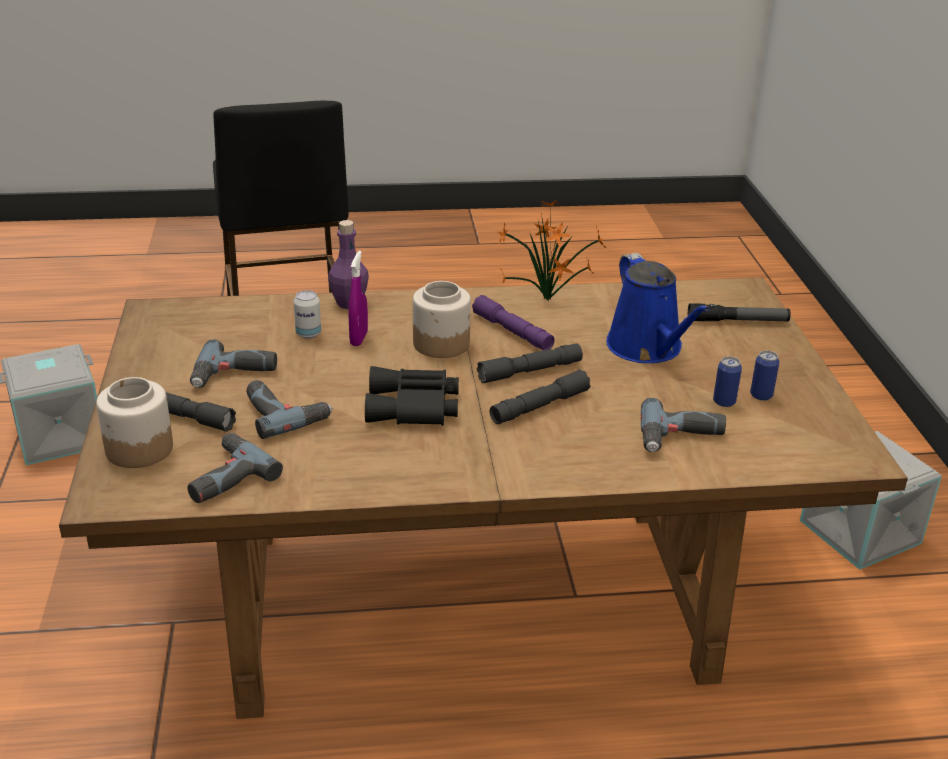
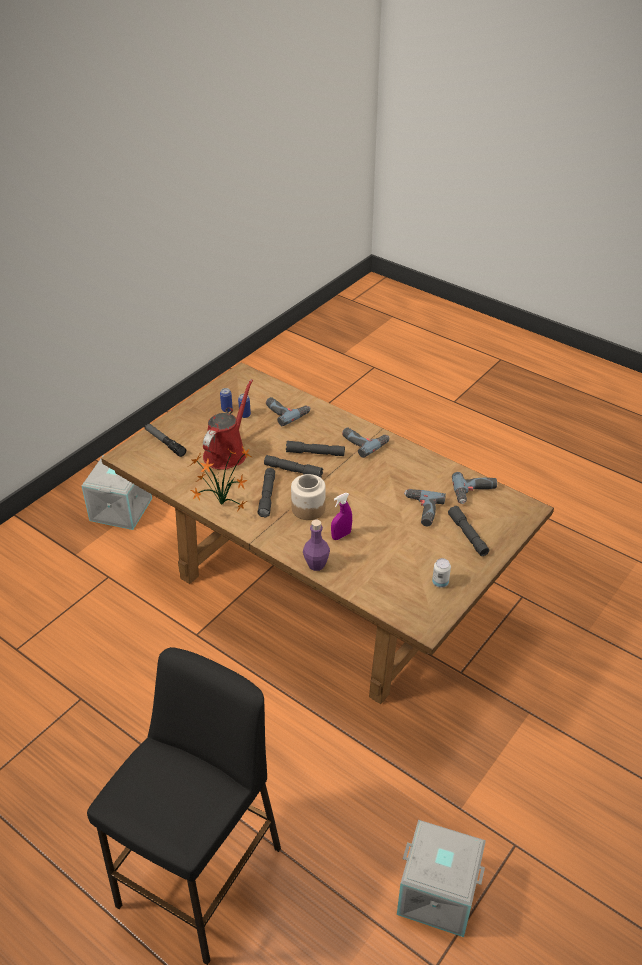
camera: 135 degrees left, 10 degrees up
(139, 448) = (499, 527): jar -> none
(234, 375) = (423, 546): power drill -> power drill (364, 442)
(308, 334) = (361, 554): can -> can (440, 583)
(414, 408) = (365, 481): black binoculars -> none
(512, 332) = (267, 496): purple flashlight -> grey flashlight
(648, 348) = (227, 452): blue watering can -> red watering can

